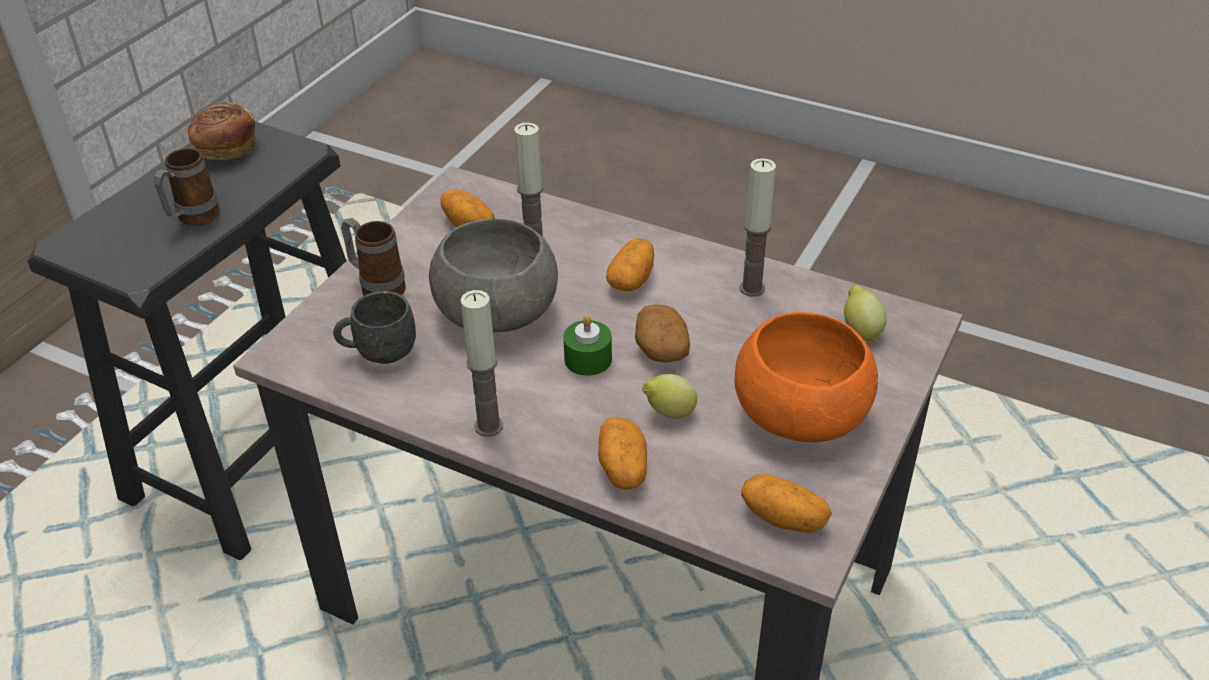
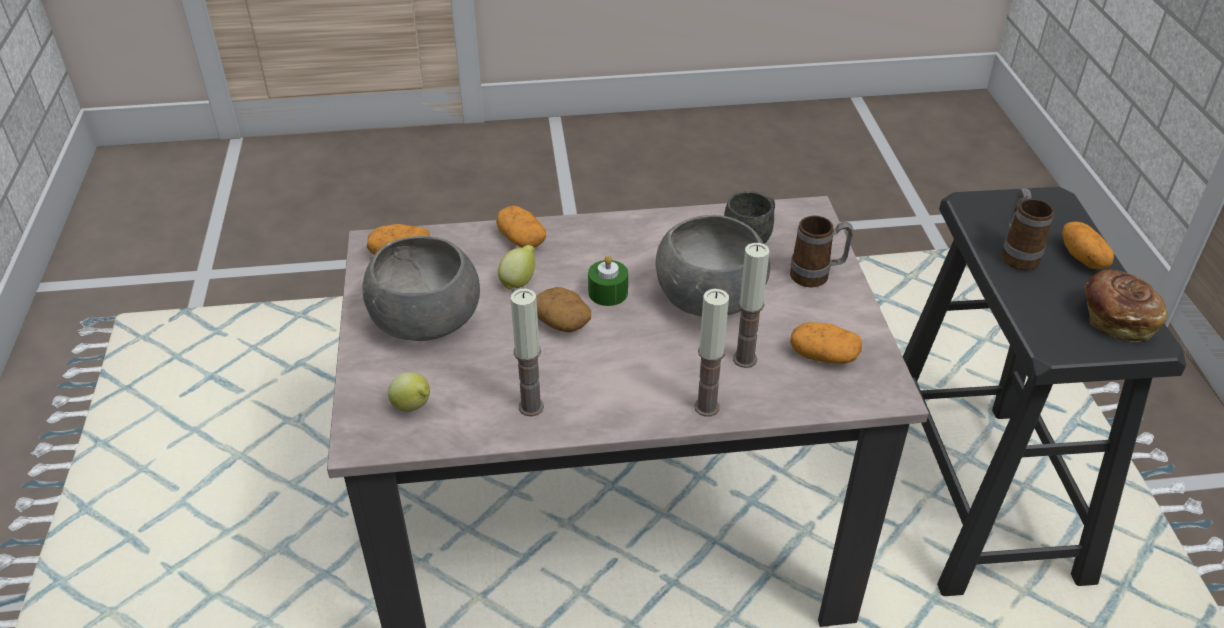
camera: 145 degrees right, 0 degrees up
(489, 426) = (627, 228): candle -> candle (706, 407)
(631, 279) = (638, 369): potato -> potato (1083, 258)
(802, 414) = (424, 320): orange bowl -> grey bowl

